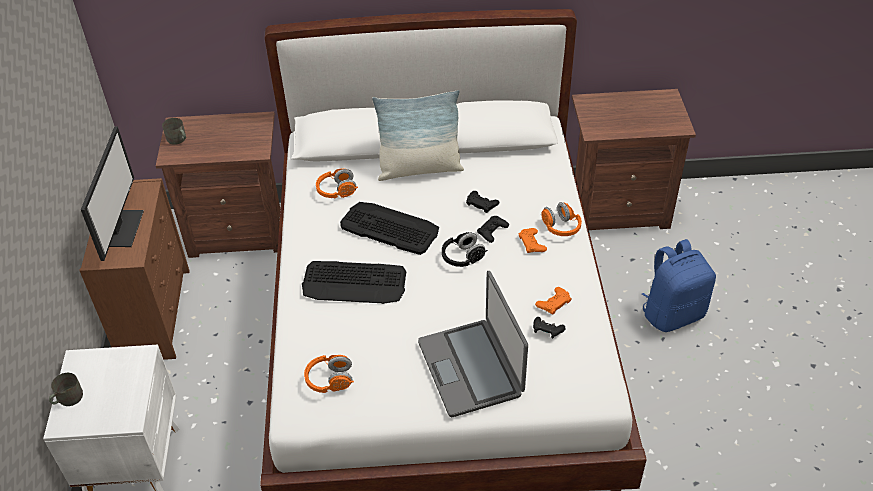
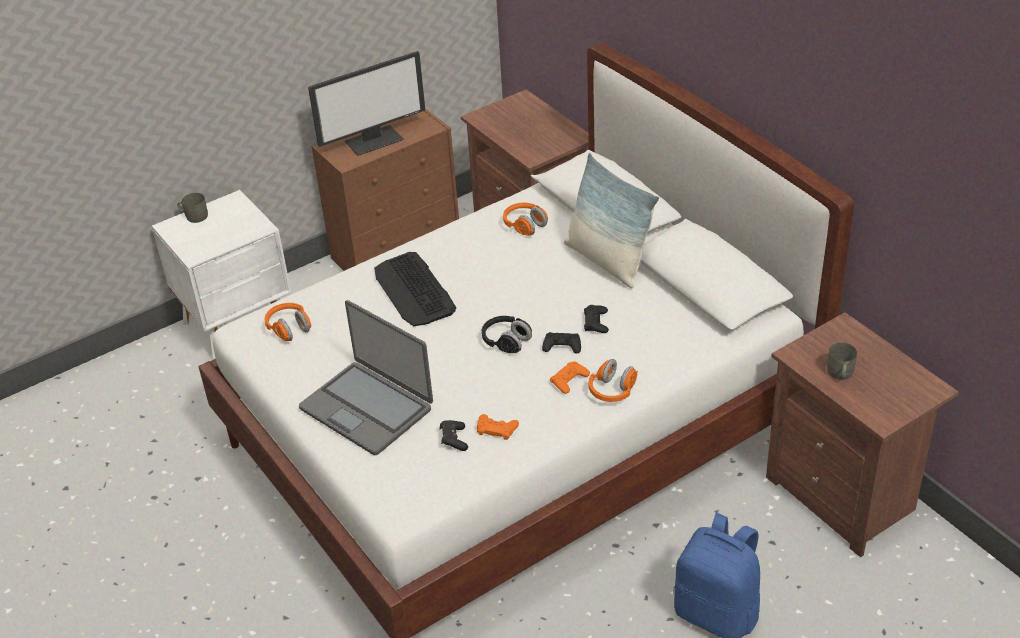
camera: 60 degrees right, 5 degrees down
(178, 140) = (503, 110): grey mug -> grey mug (840, 373)
(389, 228) = (504, 279): keyboard -> none
(471, 368) = (367, 408): laptop -> laptop turned 90 degrees counterclockwise

